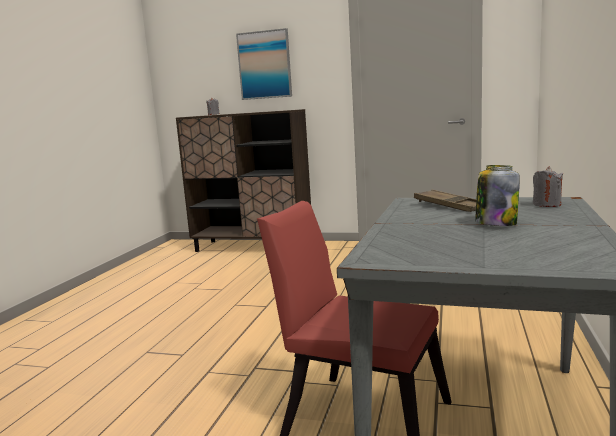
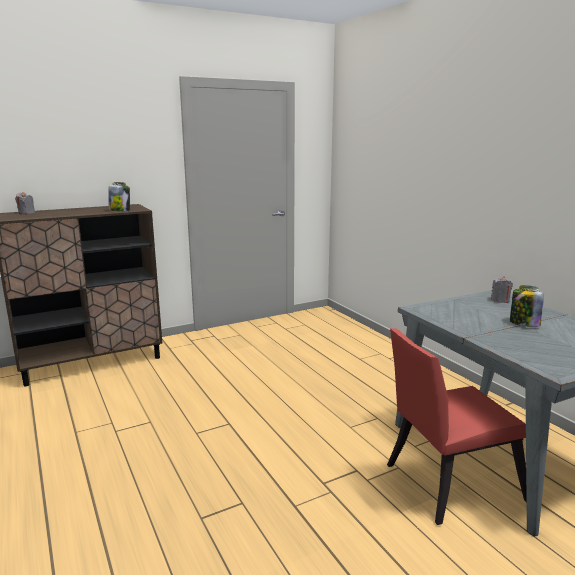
camera: 45 degrees left, 5 degrees up
(264, 65) = (85, 153): picture -> none
(270, 111) = (120, 210): none -> jar
(450, 206) = (458, 311): brown tray -> none

